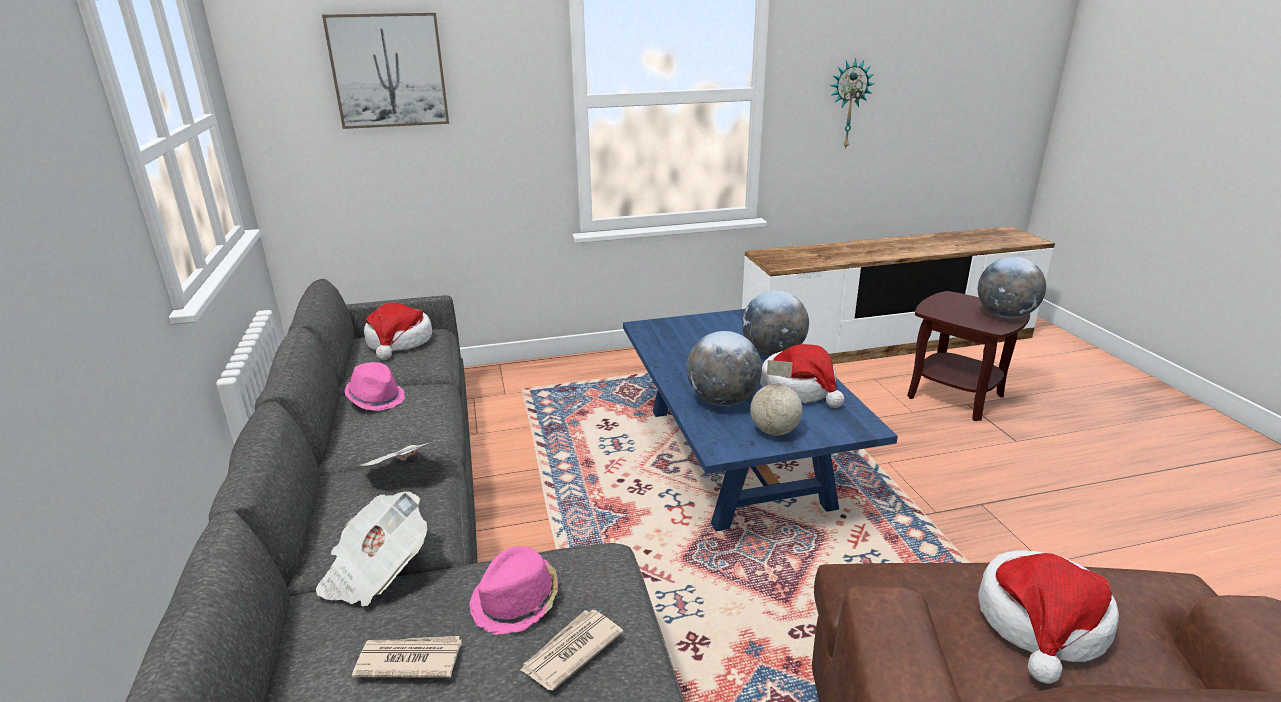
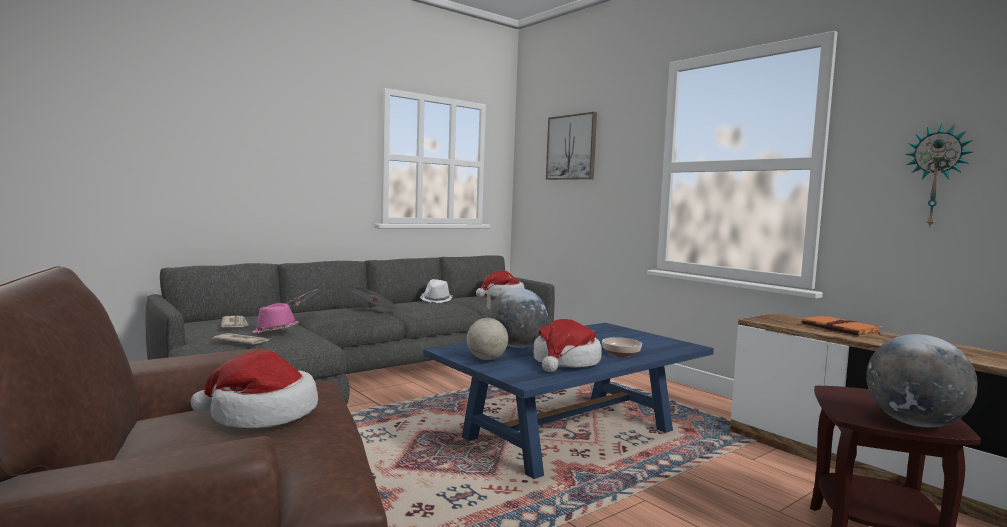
camera: 65 degrees right, 20 degrees down
(376, 398) = (436, 300): pink hat -> white hat
(773, 353) = (621, 354): globe -> bowl
(823, 251) = (842, 329): none -> orange book

